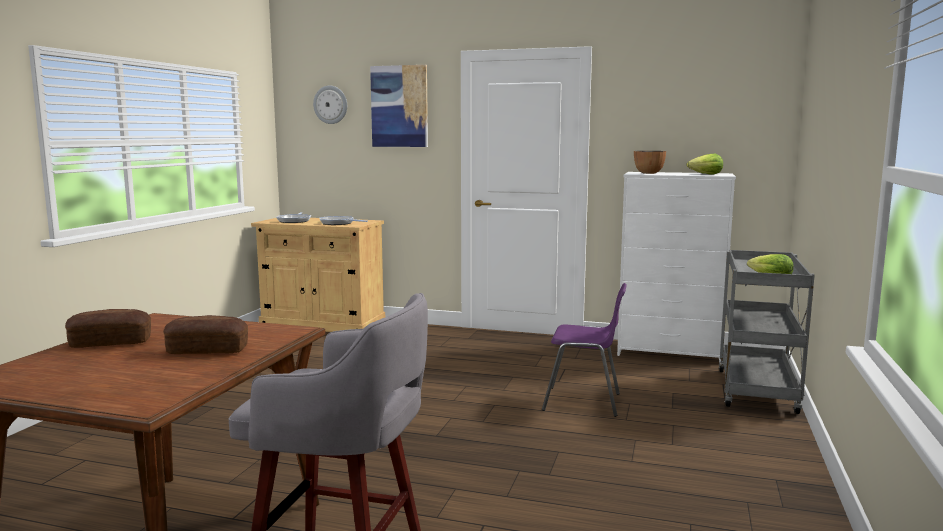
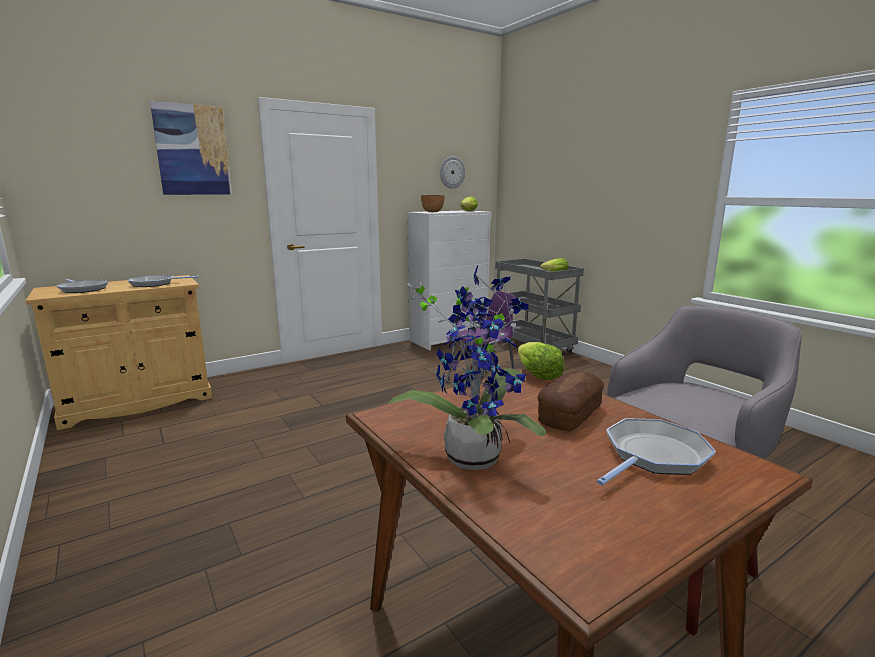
camera: 50 degrees left, 5 degrees up
(110, 343) = (474, 454): bread -> potted plant
(146, 377) = (653, 456): none -> frying pan
(294, 330) = (536, 375): none -> lettuce
(330, 104) = (93, 143): wall clock -> wall clock (452, 172)

